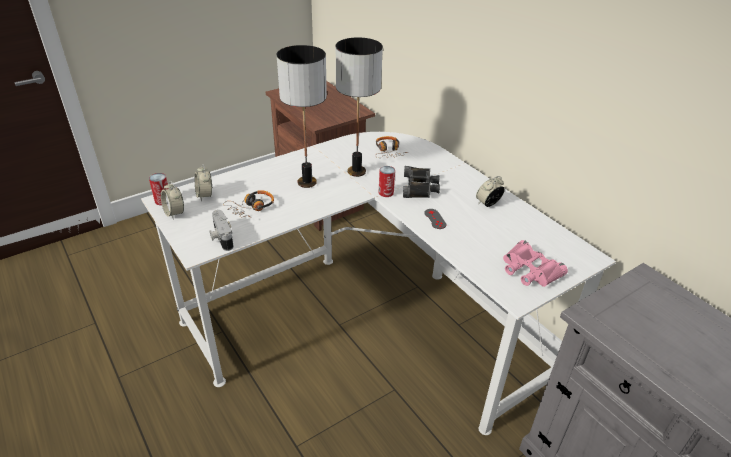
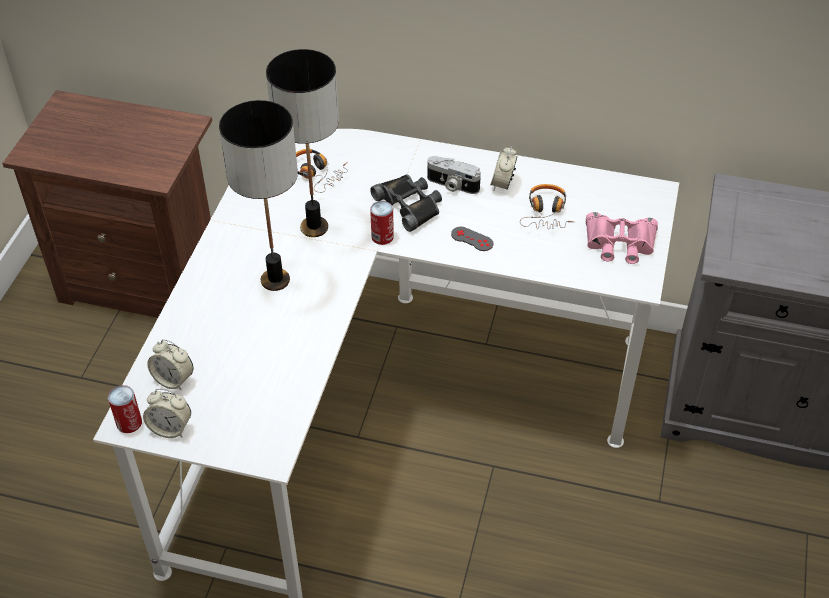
camera: 40 degrees left, 10 degrees up
(221, 237) = (273, 419): camera -> camera (452, 185)
(251, 208) = (256, 358): headphones -> headphones (546, 213)

